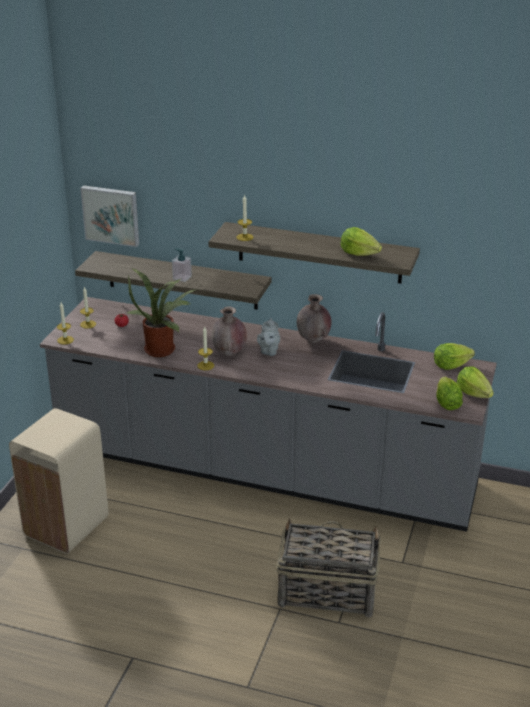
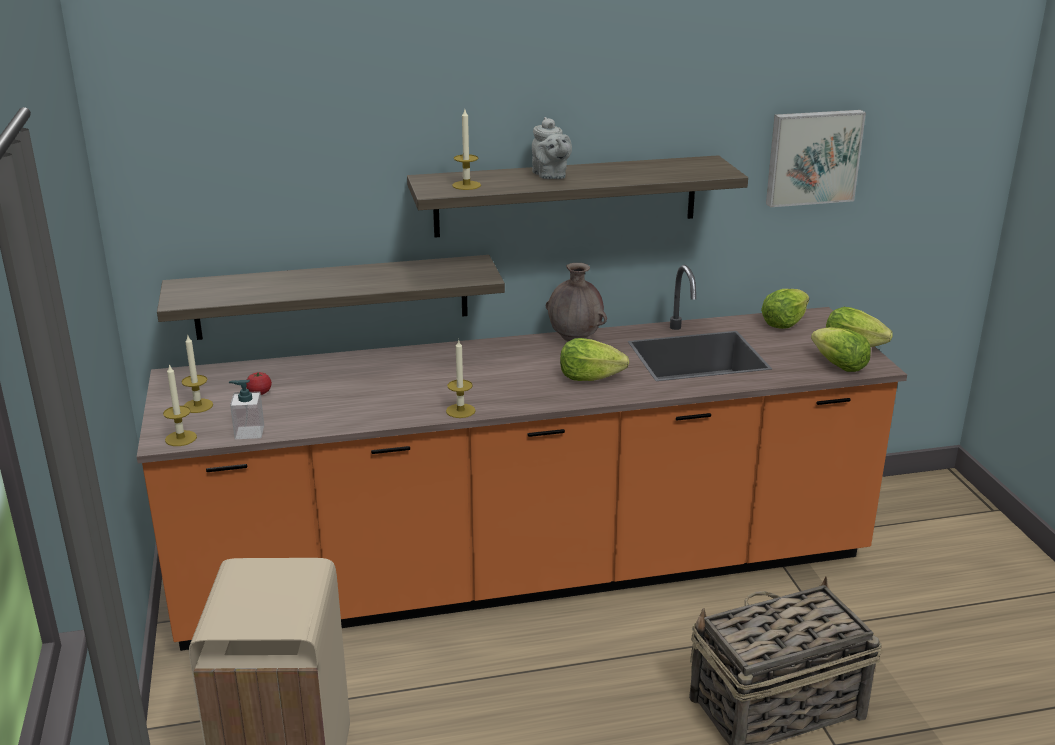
camera: 30 degrees left, 5 degrees down
(111, 215) = (191, 205): picture -> picture (812, 157)
(162, 349) = (366, 407): potted plant -> none
(182, 277) = (356, 283): soap dispenser -> soap dispenser (249, 432)
(229, 353) = (477, 385): brown vase -> none
(264, 471) = (527, 572): grey counter -> orange counter
(269, 351) = (531, 368): grey teapot -> grey teapot (550, 176)
(358, 254) = (655, 174): lettuce -> lettuce (589, 378)

